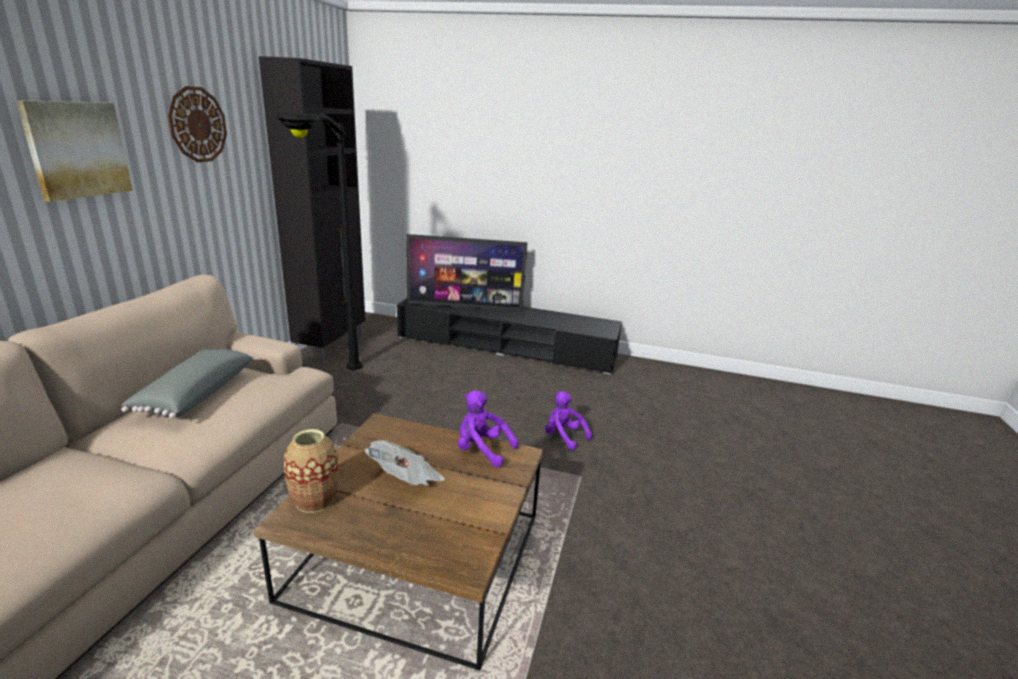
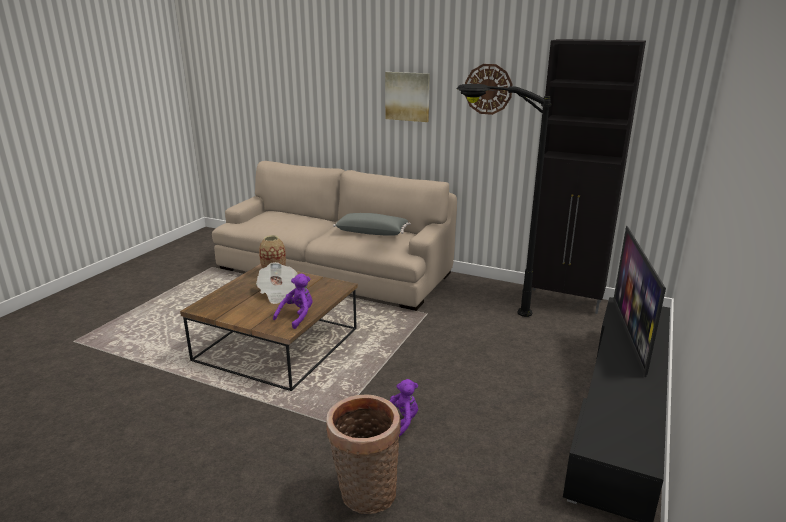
camera: 100 degrees right, 0 degrees up
(658, 450) = (365, 495): none -> basket

